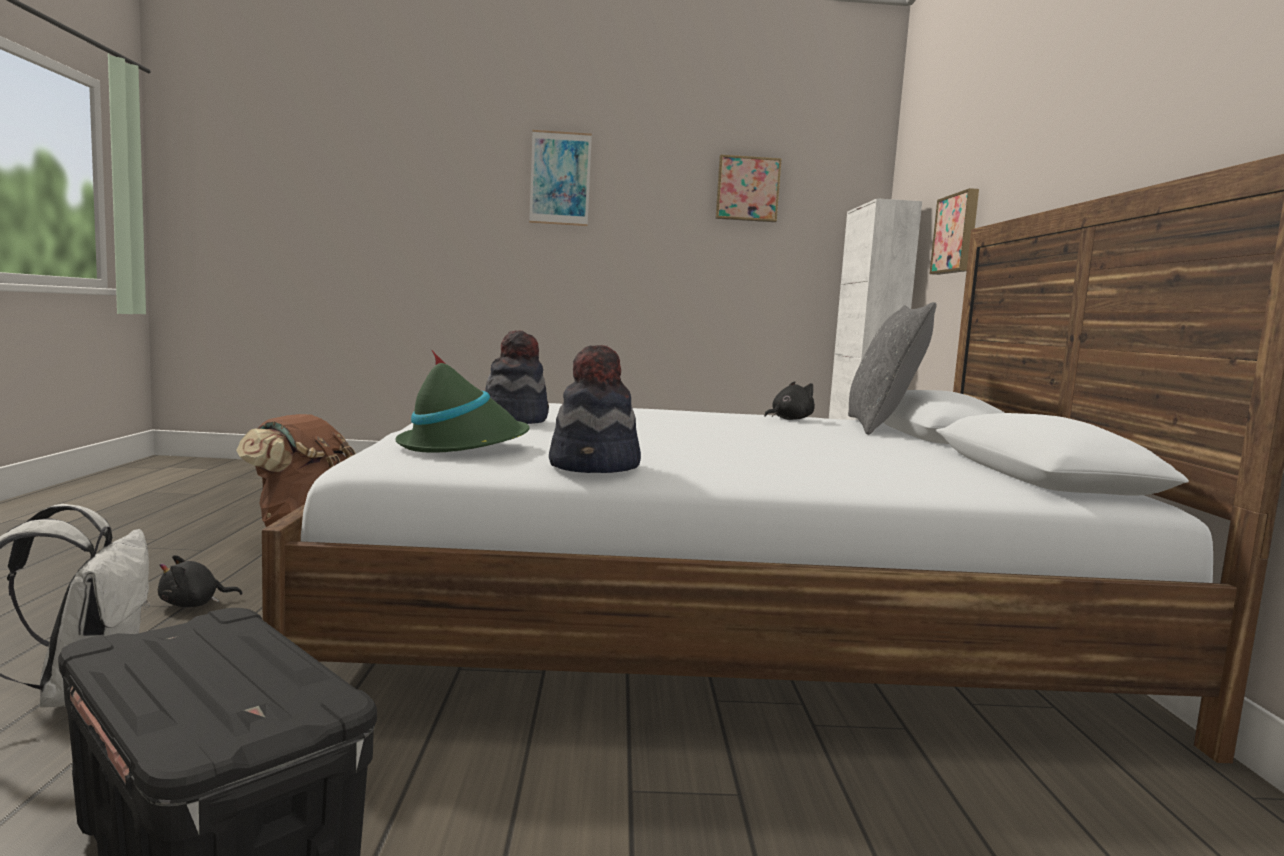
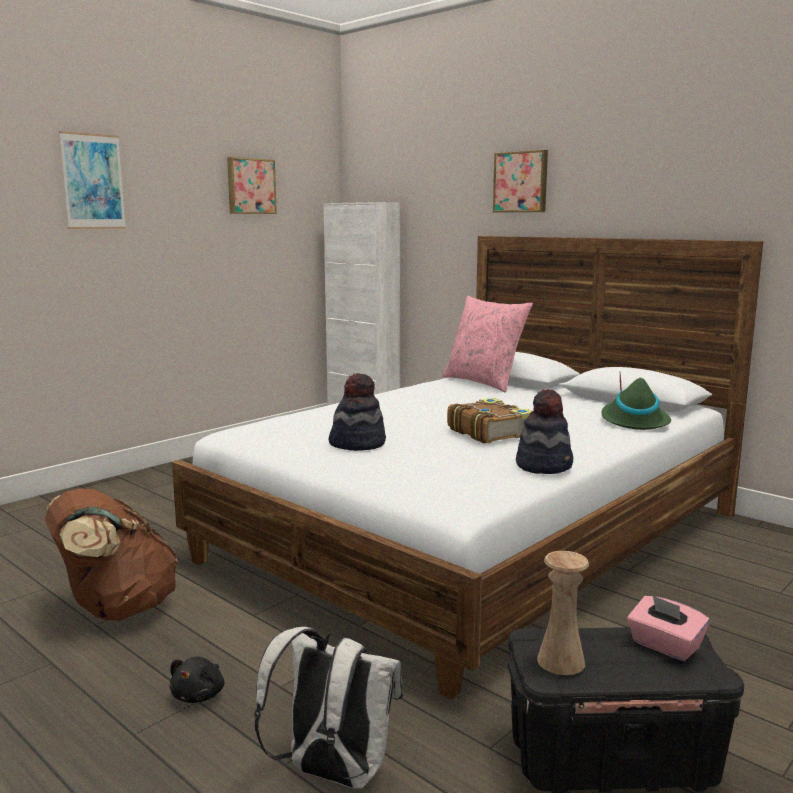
camera: 45 degrees left, 5 degrees up
(153, 641) = (561, 661): none -> beige vase
(260, 692) = (665, 646): none -> pink tissue box
(463, 446) = (450, 477): green hat -> green hat (633, 421)
(675, 442) = (490, 432): none -> book
(789, 419) = (433, 389): black plush toy -> none
(881, 427) = (484, 383): grey pillow -> pink pillow
(957, 234) = (449, 233): picture -> picture (521, 182)

